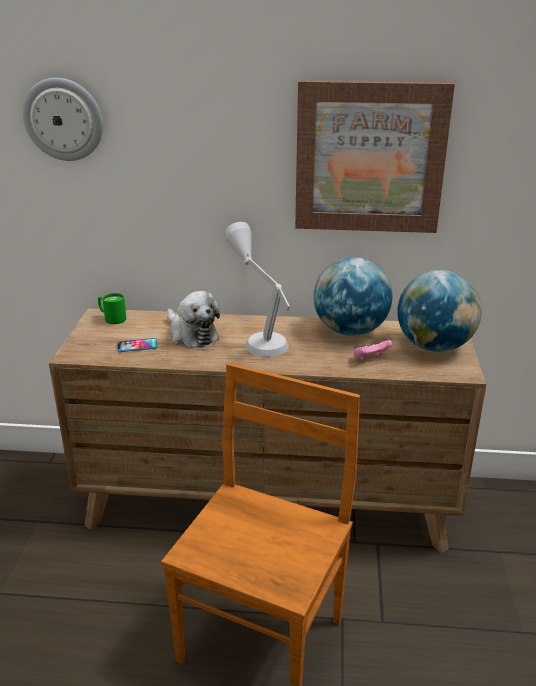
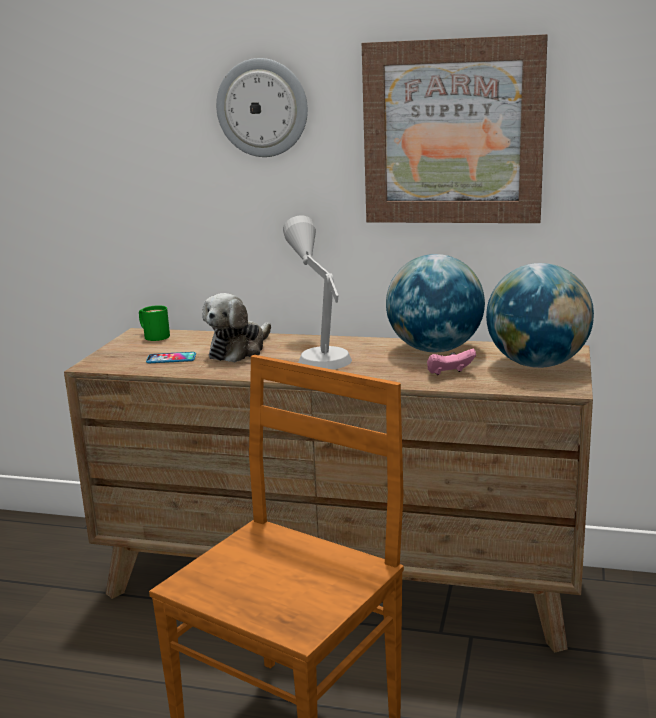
camera: 10 degrees right, 10 degrees down
(63, 119) = (107, 103): wall clock -> wall clock (262, 108)
(191, 334) = (239, 350): plush toy -> plush toy turned 60 degrees clockwise

